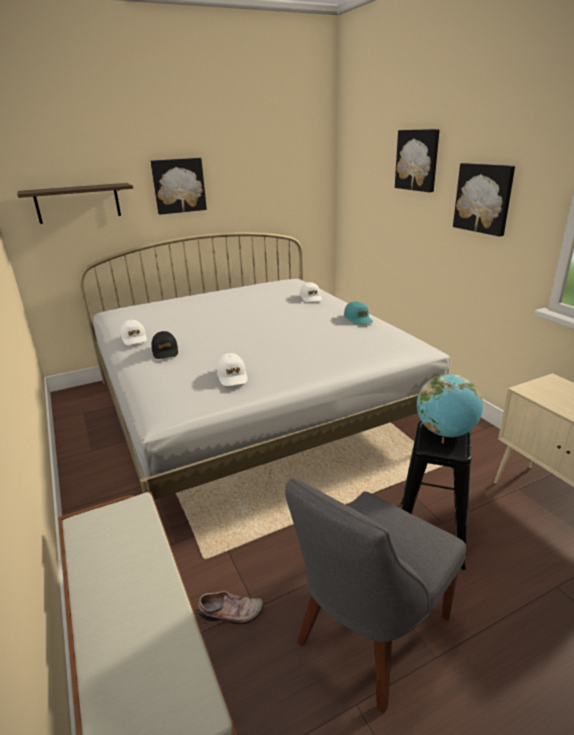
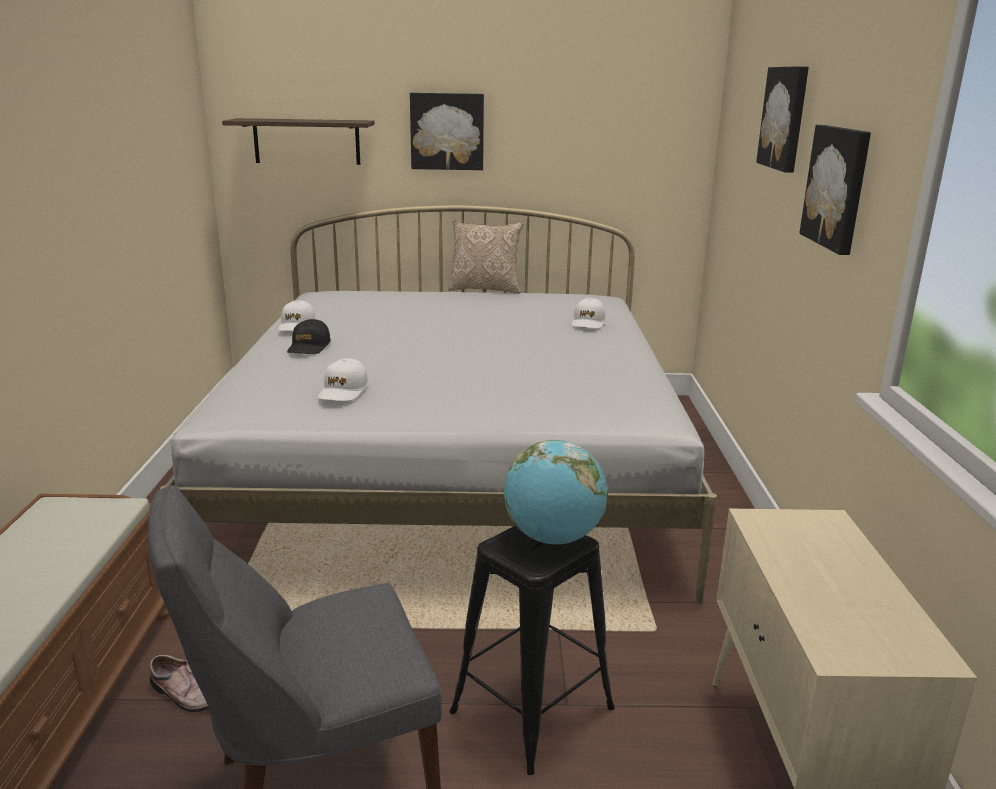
camera: 25 degrees right, 5 degrees down
(220, 288) = (485, 289): none -> pillow
(358, 319) = (615, 362): turquoise cap -> none

